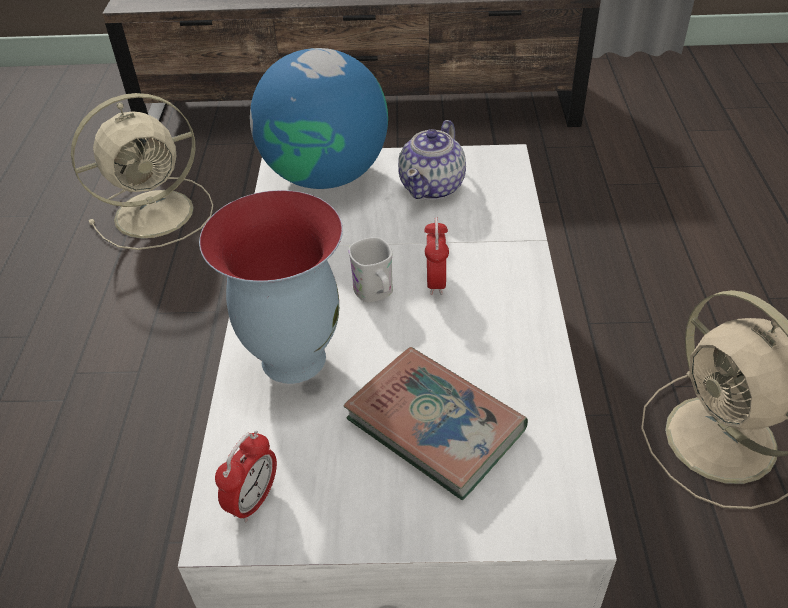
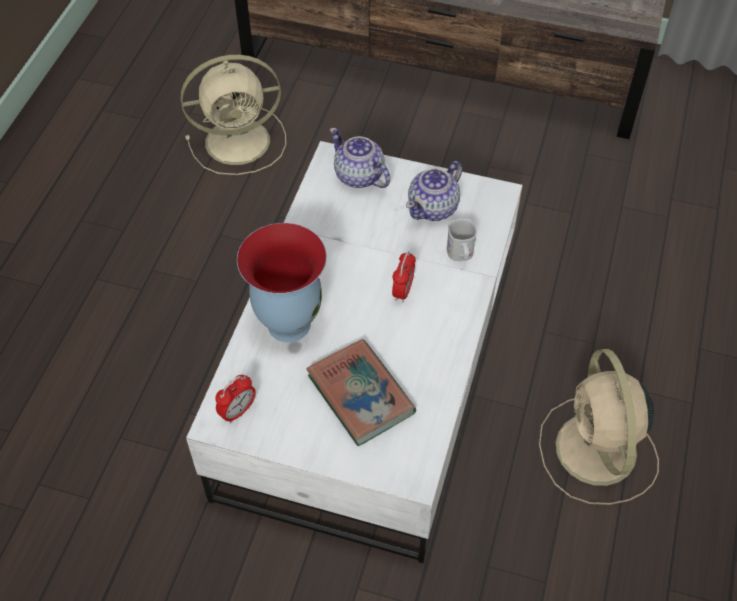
camera: 15 degrees right, 10 degrees up
(326, 175) = (359, 176): globe -> teapot
(376, 293) = (359, 289): white mug -> white mug (461, 255)

